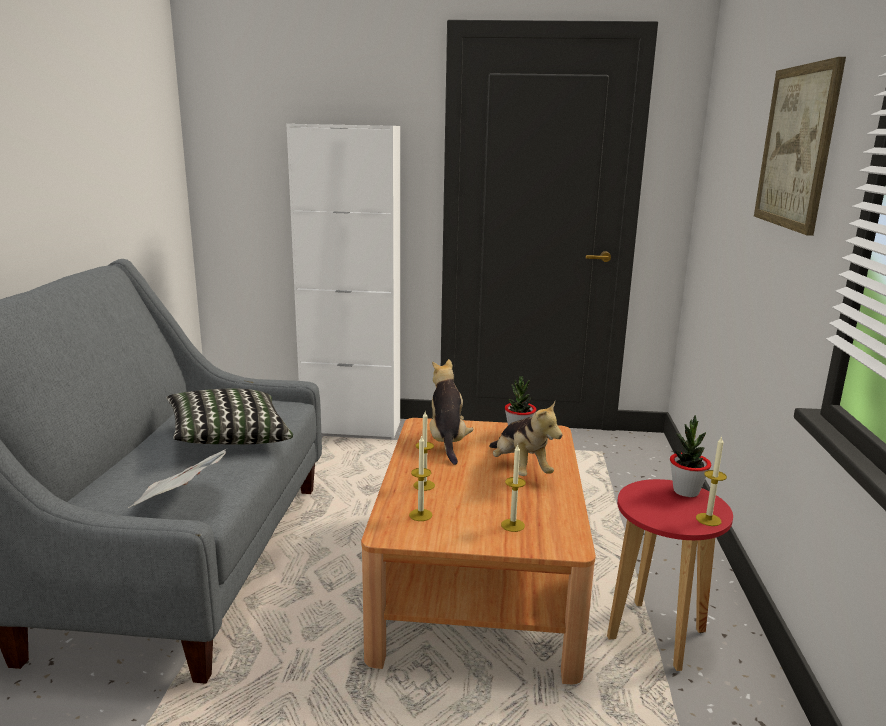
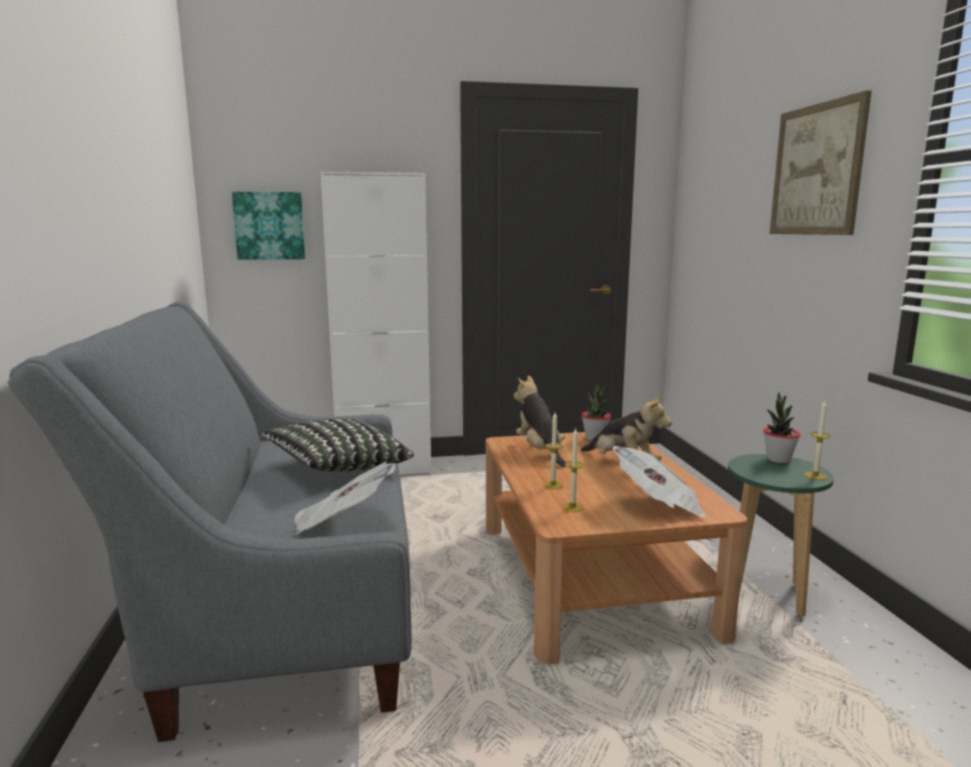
camera: 15 degrees left, 5 degrees down
(250, 174) = (269, 226): none -> picture
(512, 525) = (658, 504): candle -> newspaper
(657, 635) = (766, 593): red stool -> green stool

